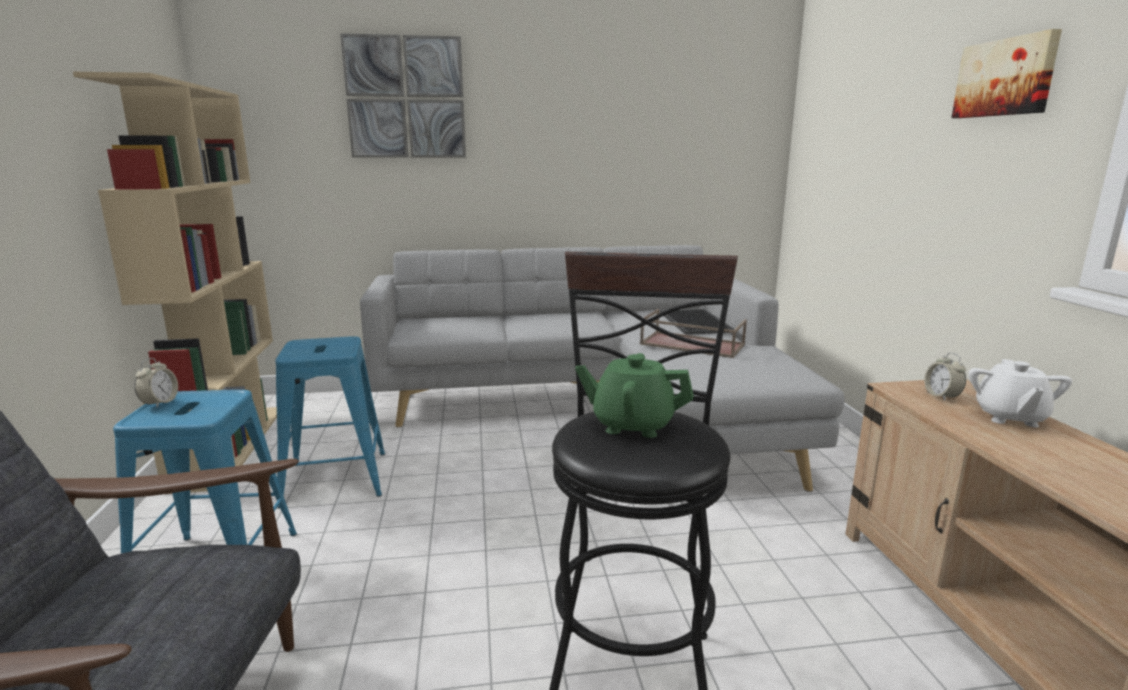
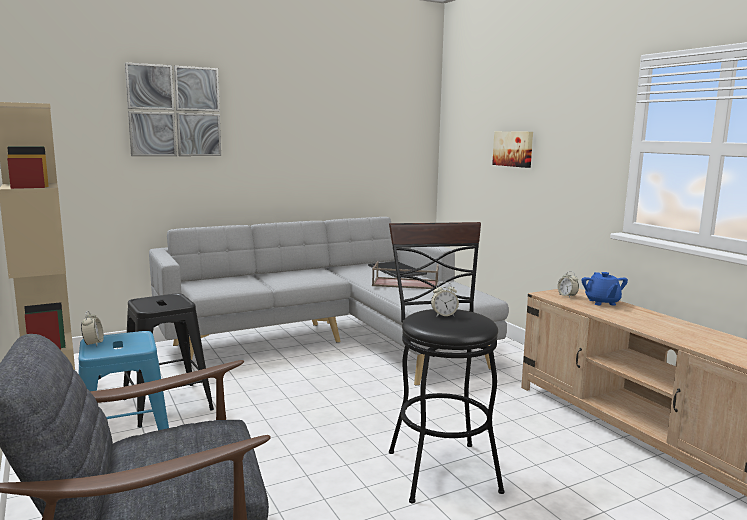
camera: 20 degrees left, 5 degrees down
(336, 478) = (168, 404): blue stool -> black stool
(632, 425) = (444, 315): green teapot -> alarm clock
(1006, 78) = (575, 120): picture -> picture (513, 148)
(1009, 417) = (602, 302): white teapot -> blue teapot

